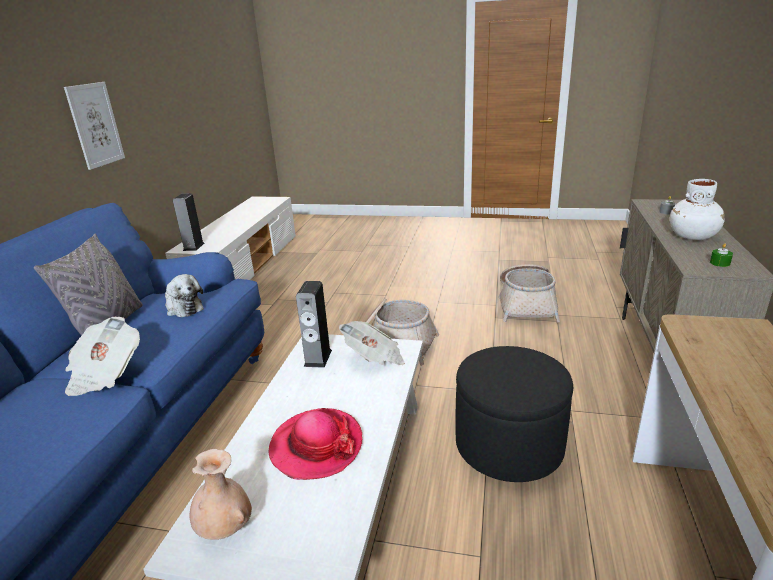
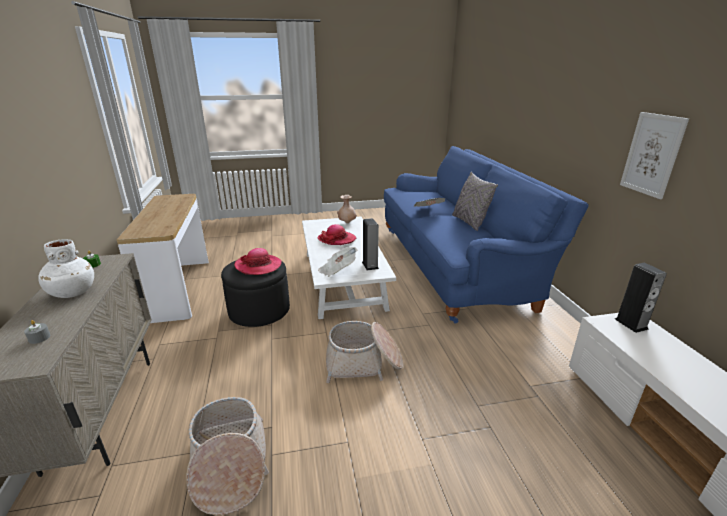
camera: 155 degrees right, 0 degrees up
(183, 308) = (453, 235): plush toy -> none
(505, 371) = (258, 266): none -> hat

